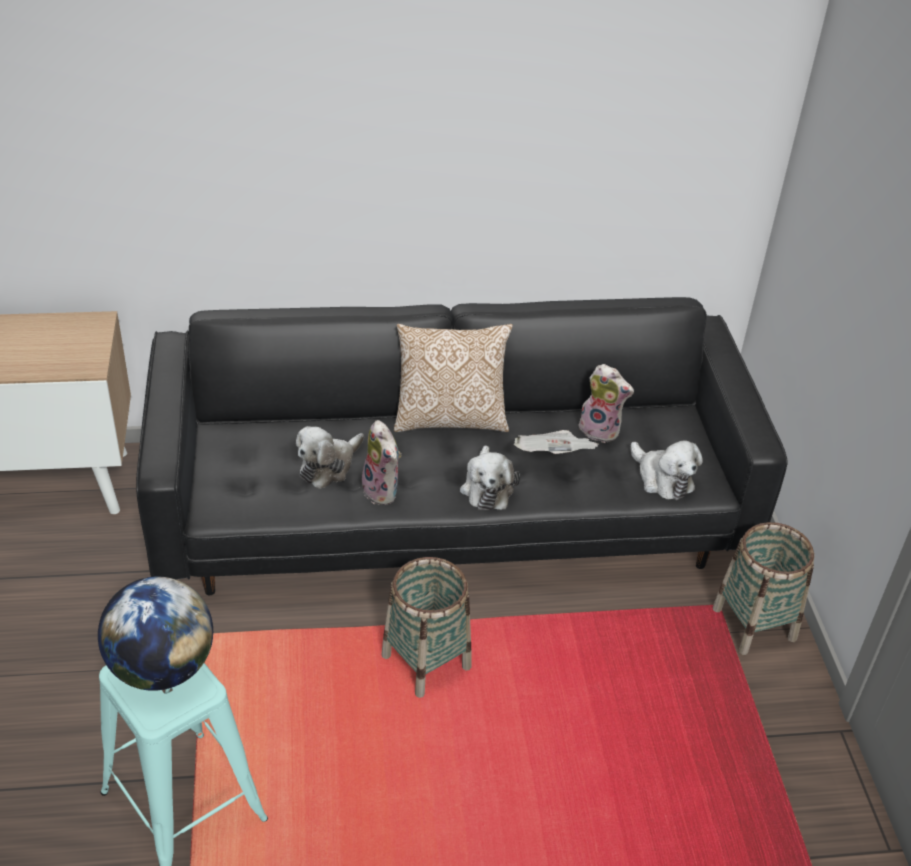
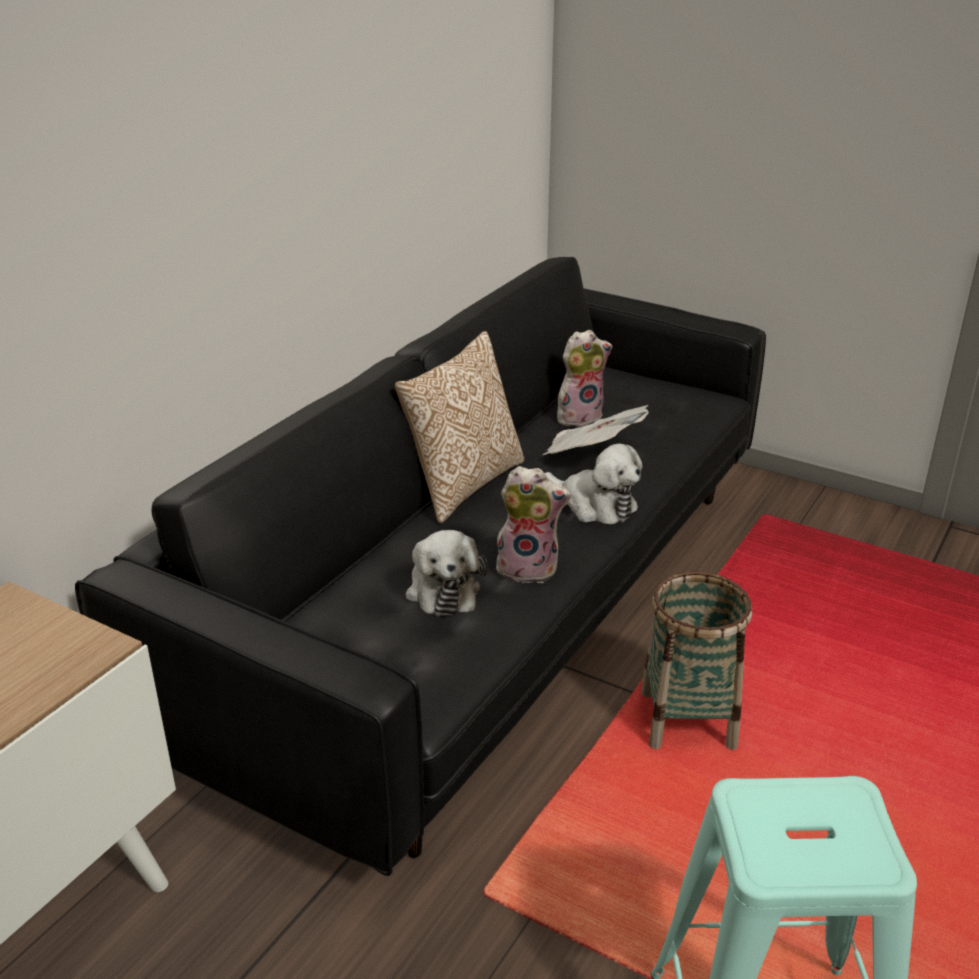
camera: 50 degrees left, 10 degrees down
(162, 668) = (784, 820): globe -> none
(662, 478) = (680, 416): plush toy -> none
(754, 624) = (800, 509): basket -> none

